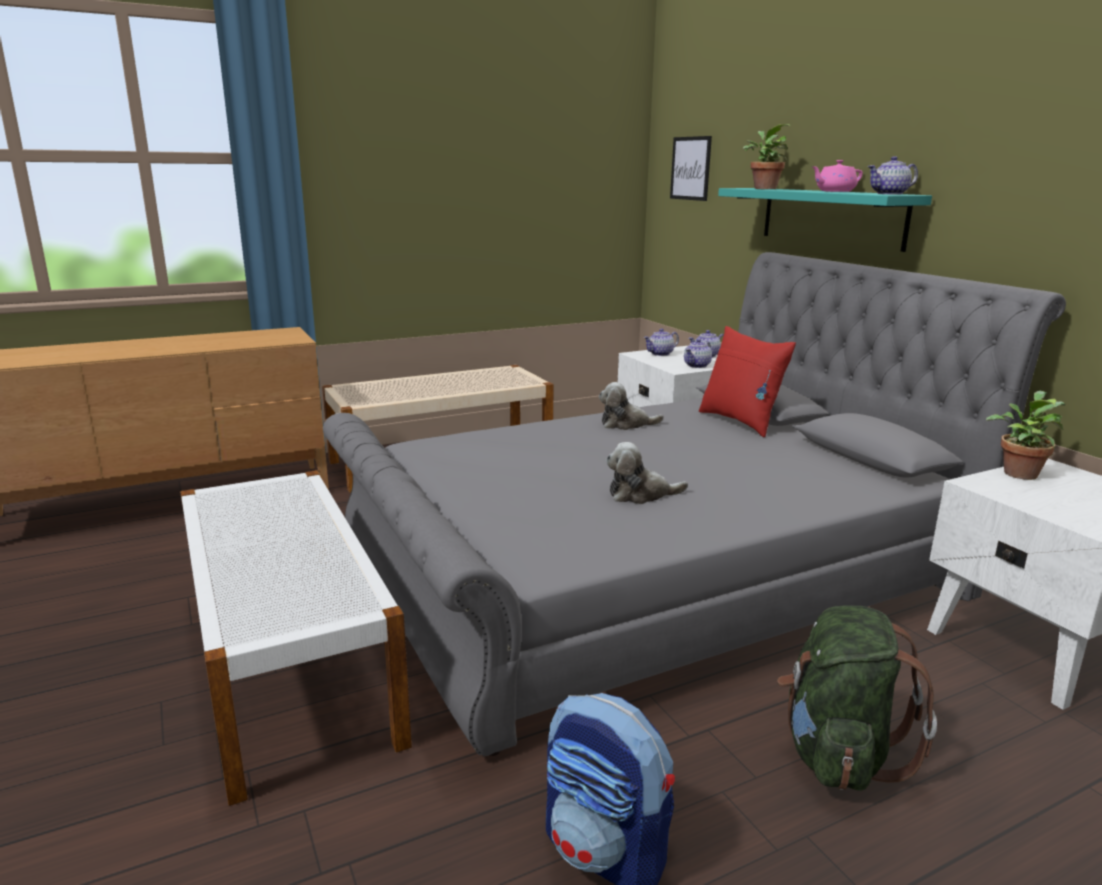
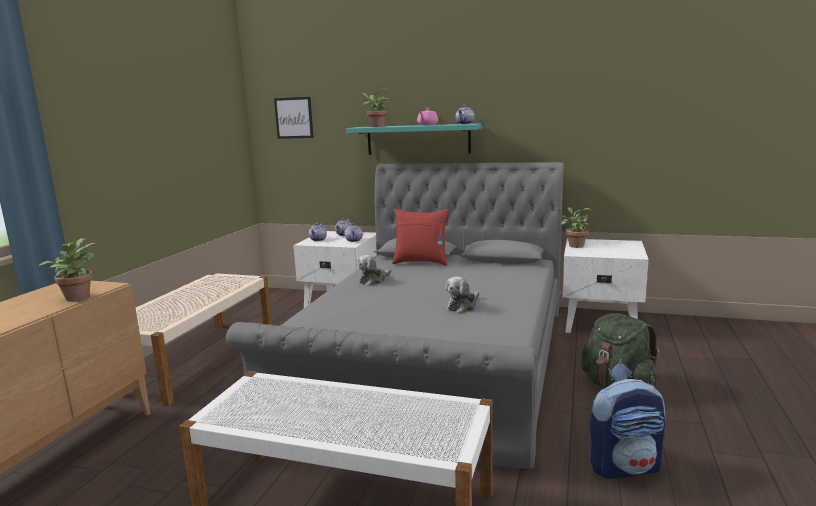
camera: 45 degrees left, 5 degrees down
(257, 343) = (77, 297): none -> potted plant

